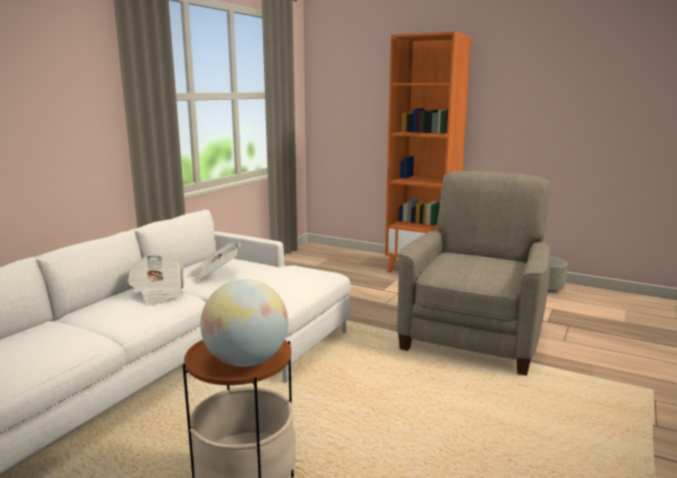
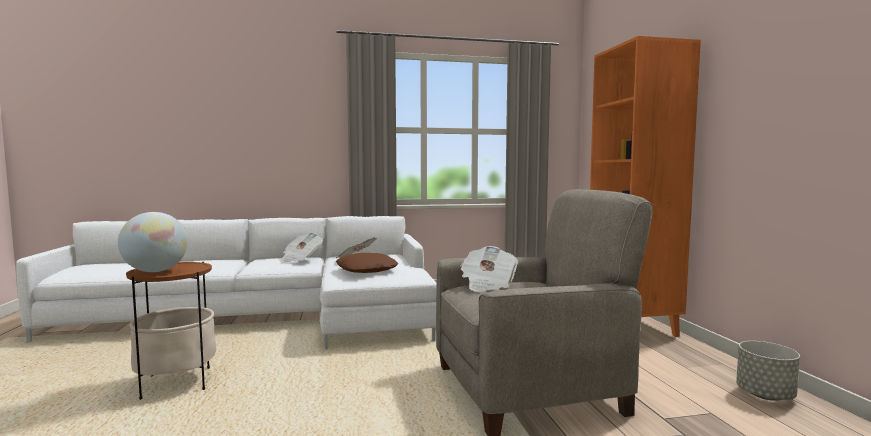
camera: 50 degrees right, 10 degrees down
(272, 282) = (367, 270): none -> brown pillow
(447, 265) = (487, 284): none -> newspaper

